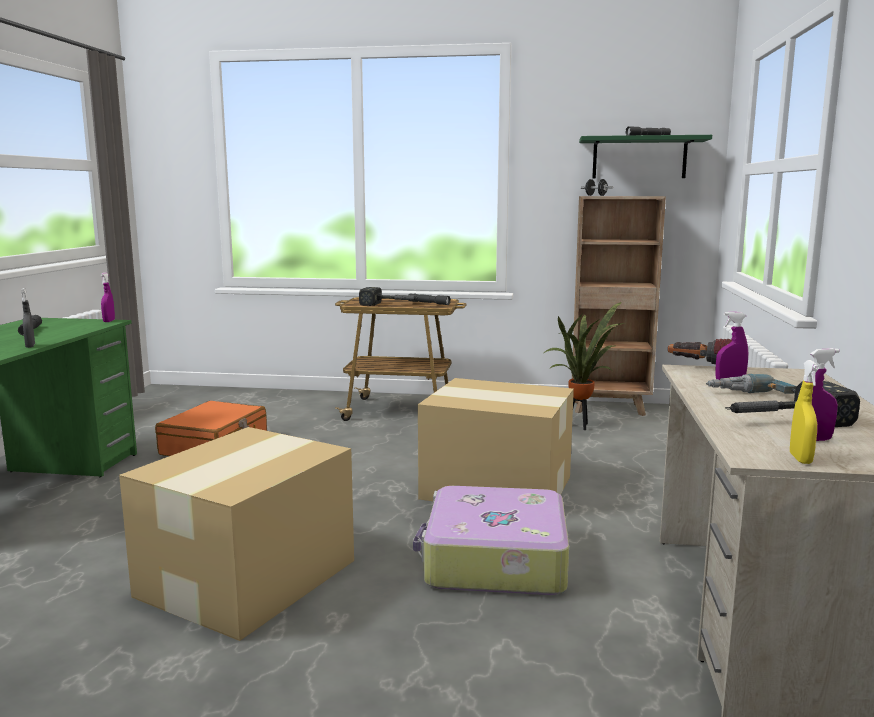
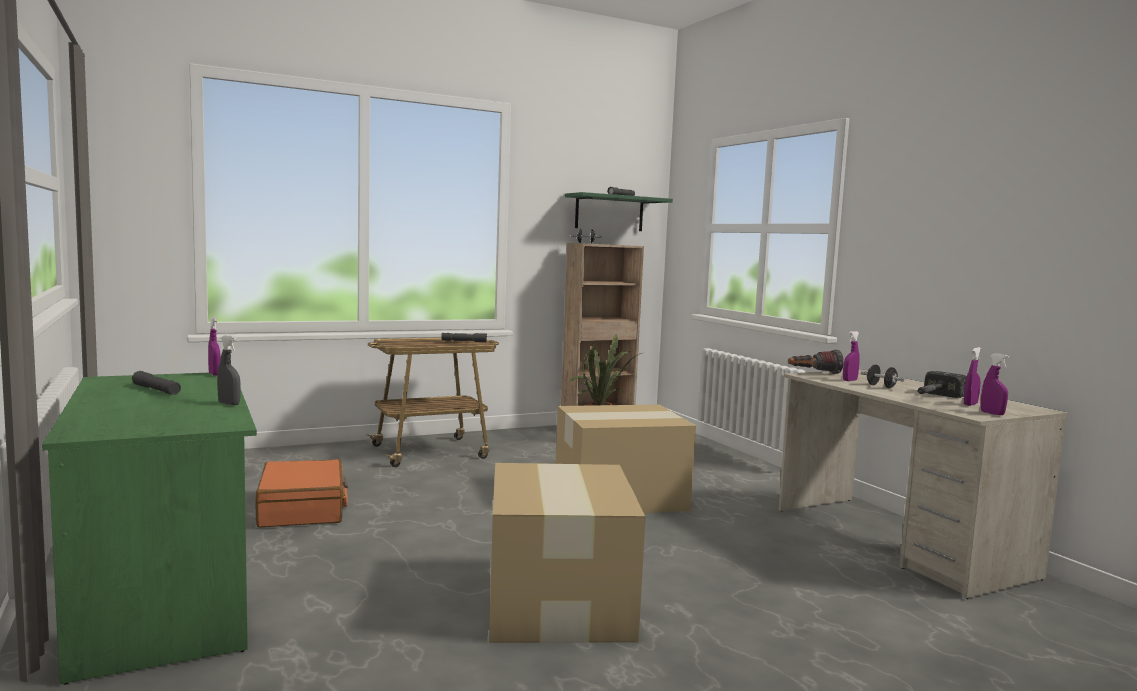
camera: 35 degrees left, 5 degrees down
(391, 304) = (431, 344): hammer -> none
(494, 560) = (705, 544): suitcase -> none
(751, 396) = (881, 386): power drill -> black dumbbell
(800, 459) = (992, 413): yellow spray bottle -> purple spray bottle

